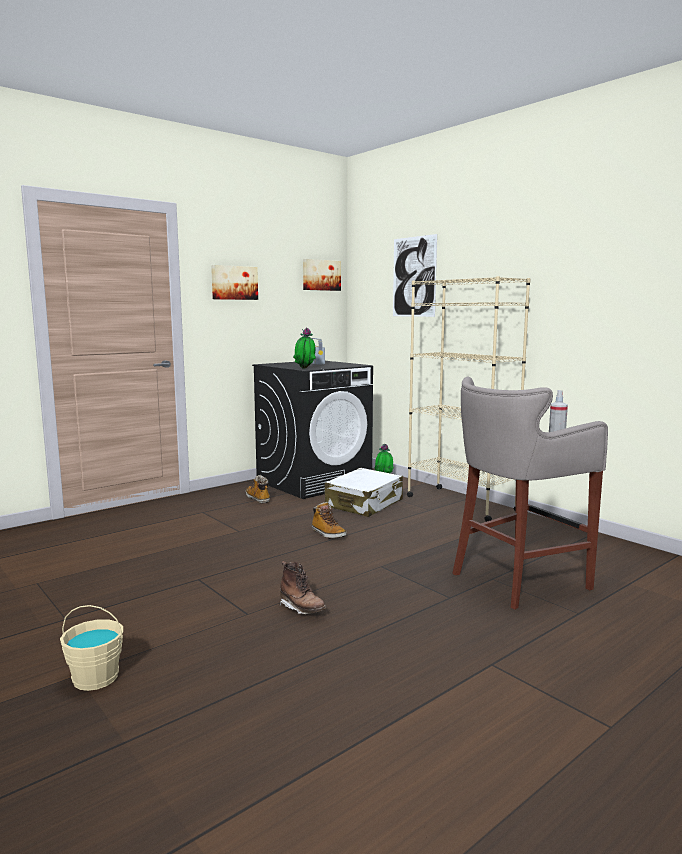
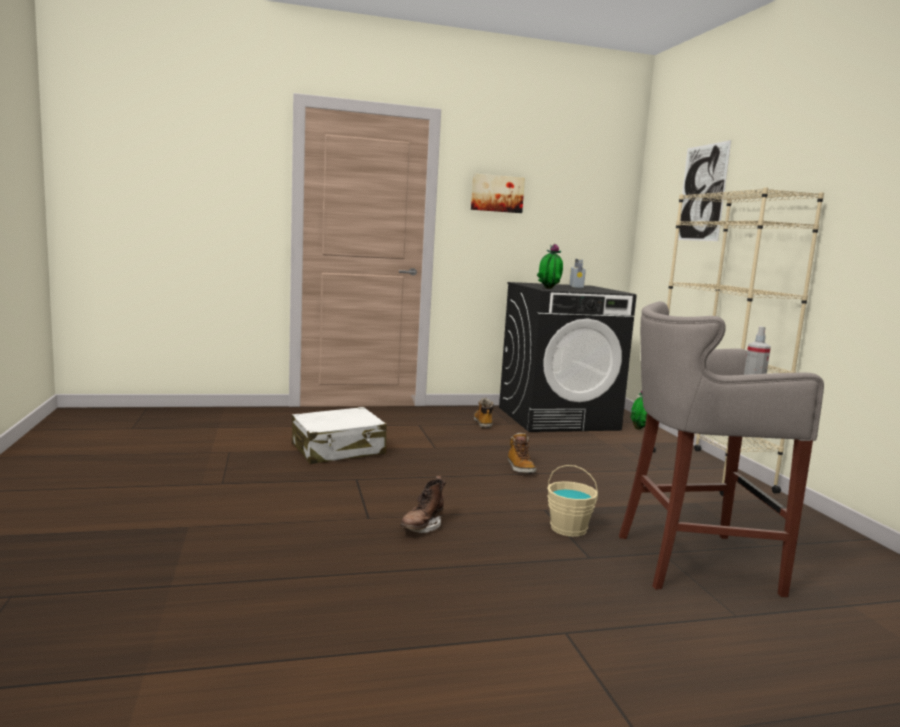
camera: 25 degrees right, 0 degrees up
(95, 678) = (198, 533): beige bucket -> beige bucket (568, 529)
(302, 609) = (422, 527): brown boot -> brown boot turned 45 degrees clockwise
(321, 275) = (604, 190): picture -> none
(364, 504) = (591, 448): white suitcase -> white suitcase (338, 450)

